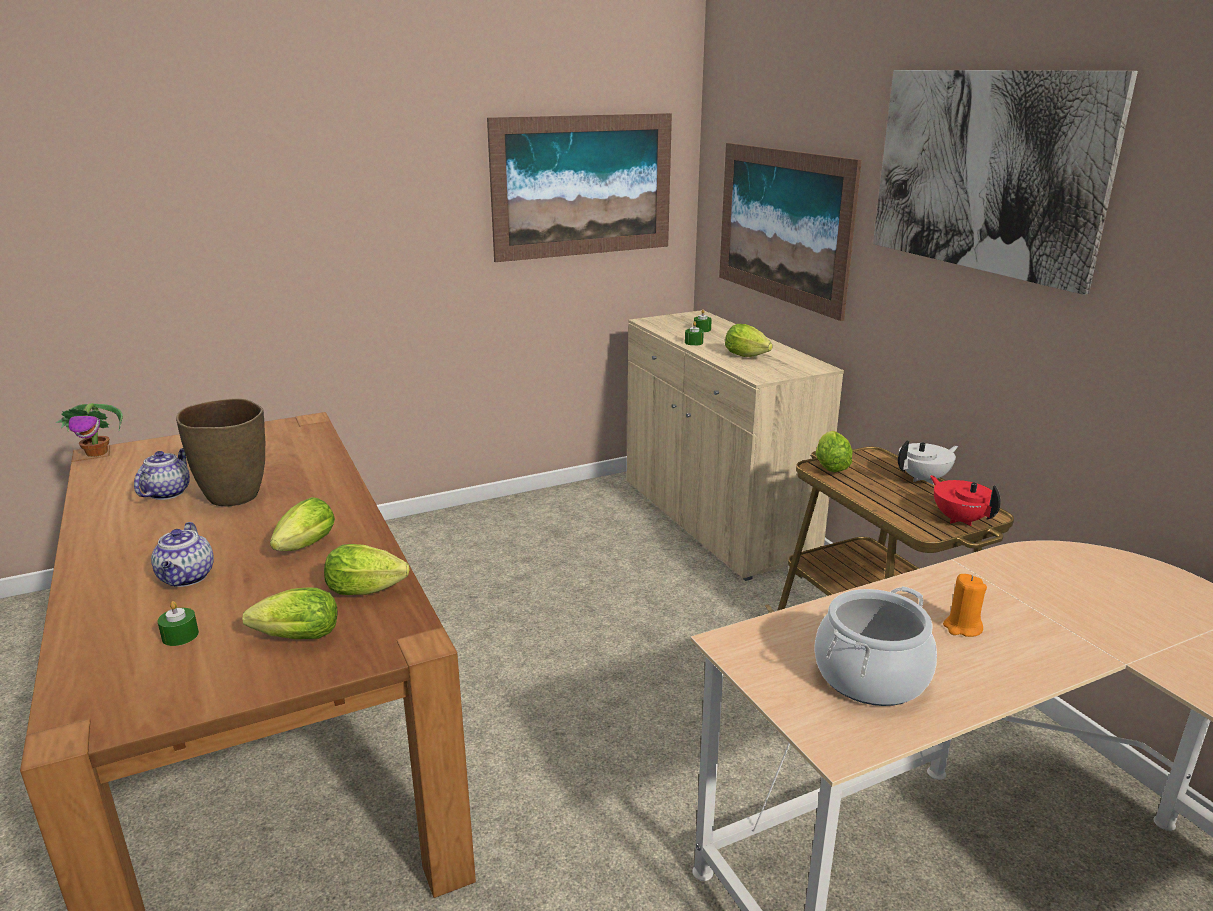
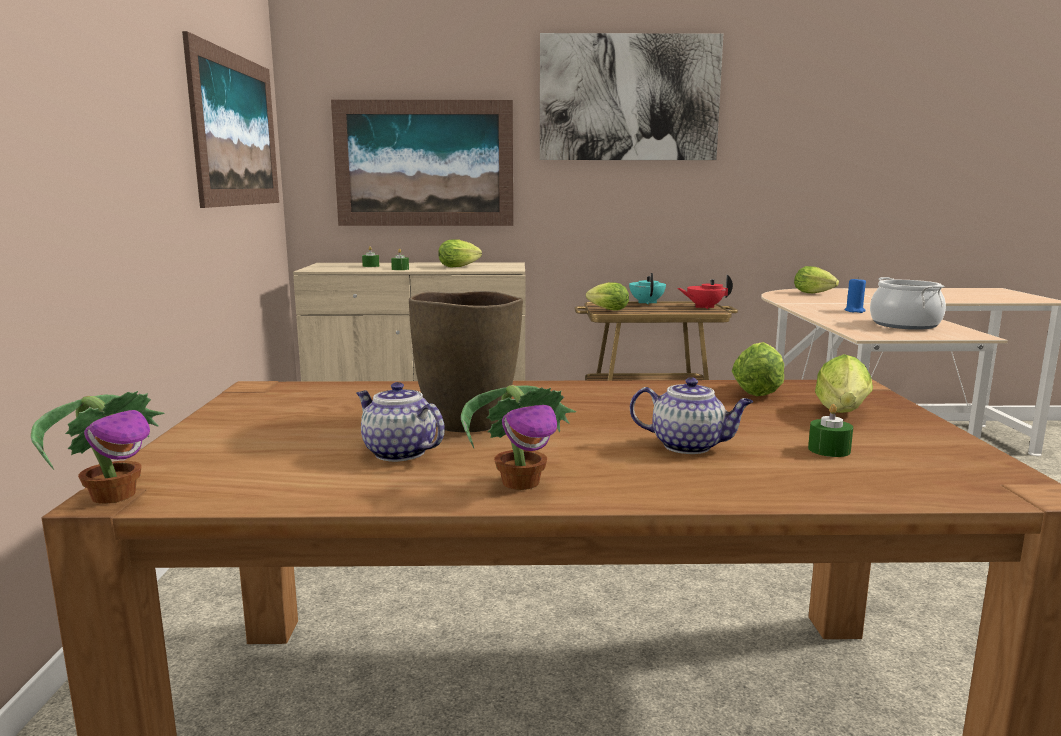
camera: 65 degrees left, 10 degrees down
(110, 536) = (521, 482): none -> potted plant
(303, 548) = (649, 404): lettuce -> lettuce (815, 294)
(924, 479) = (647, 303): white teapot -> turquoise teapot
(962, 627) = (854, 311): orange candle -> blue candle

